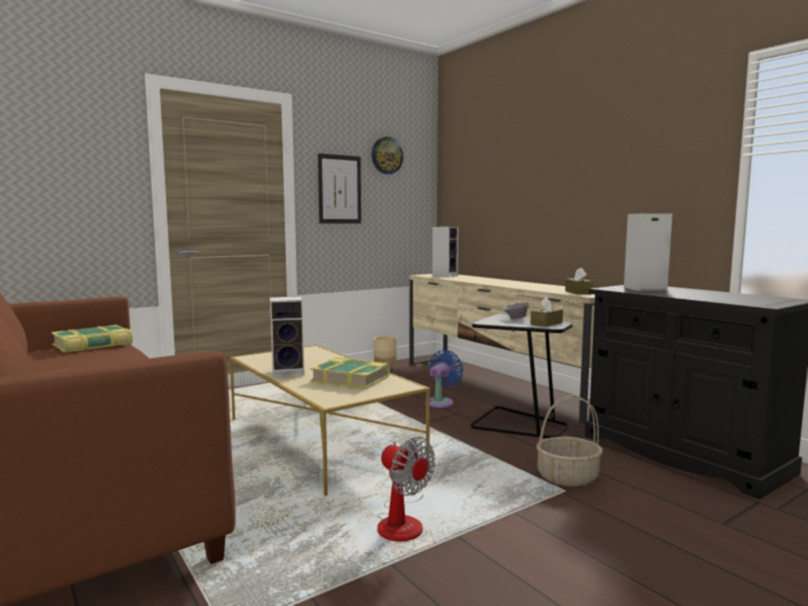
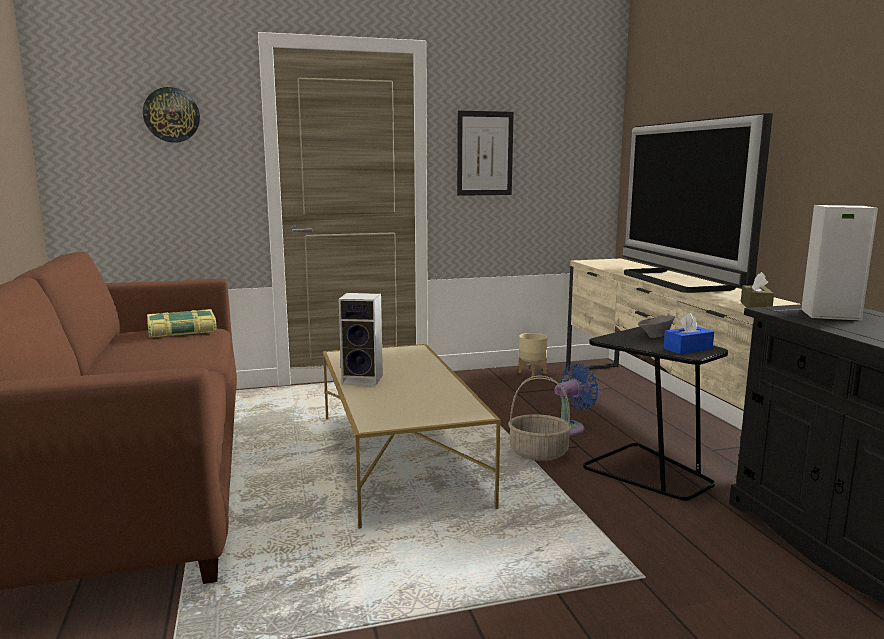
camera: 20 degrees right, 5 degrees up
(351, 379) = (422, 396): book -> none
(386, 155) = (550, 108): wall clock -> wall clock (171, 115)
(402, 521) = (420, 576): fan -> none
(445, 276) = (613, 264): speaker -> none
(503, 283) = (673, 281): none -> television
(546, 324) = (688, 349): brown tissue box -> blue tissue box
(568, 477) = (663, 558): basket -> basket (539, 452)

